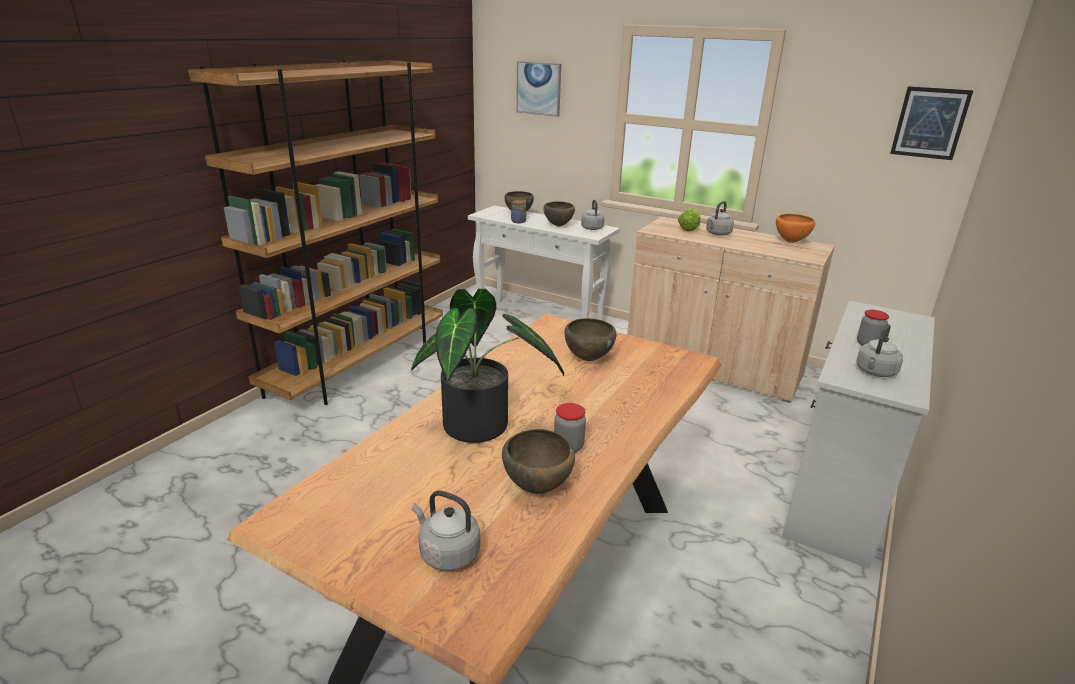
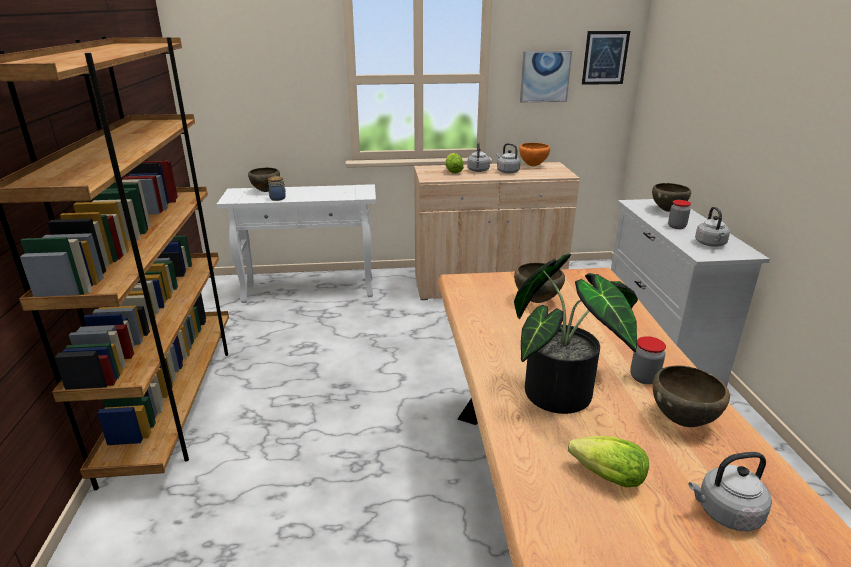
camera: 35 degrees left, 0 degrees up
(408, 486) = (603, 475): none -> lettuce
(539, 88) = (254, 59): picture -> picture (545, 76)
(558, 226) = (321, 194): brown bowl -> brown bowl (668, 211)
(592, 228) = (352, 189): grey kettle -> grey kettle (507, 171)

